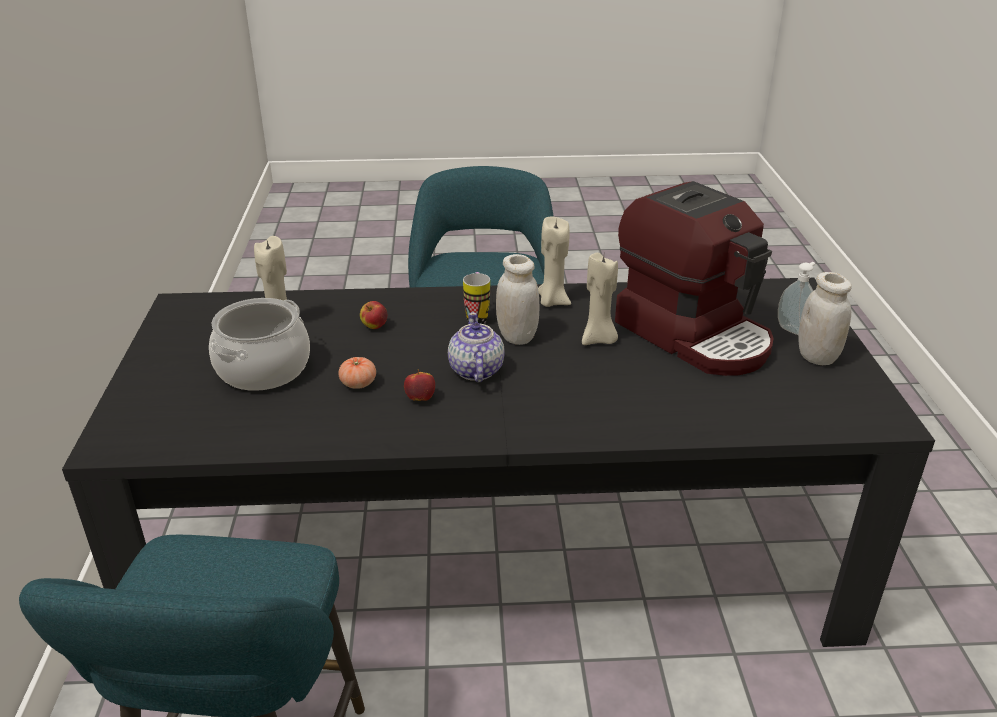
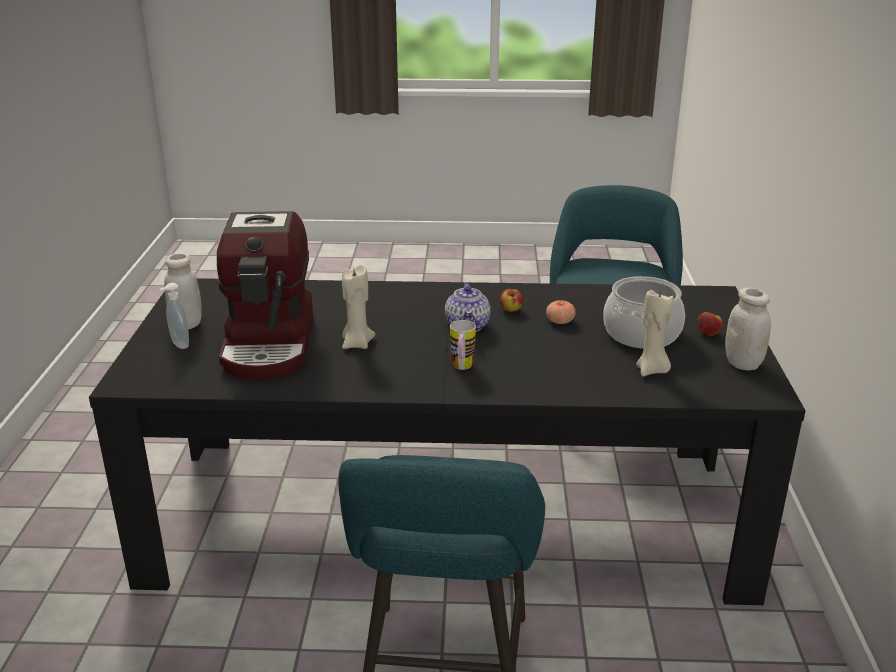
camera: 175 degrees left, 5 degrees down
(374, 326) = (559, 364): apple -> apple (708, 334)
(517, 337) = (428, 349): white jar -> white jar (742, 364)
(552, 301) = (384, 380): beige candle -> none
(694, 335) = (270, 344): coffee machine -> coffee machine turned 150 degrees counterclockwise

